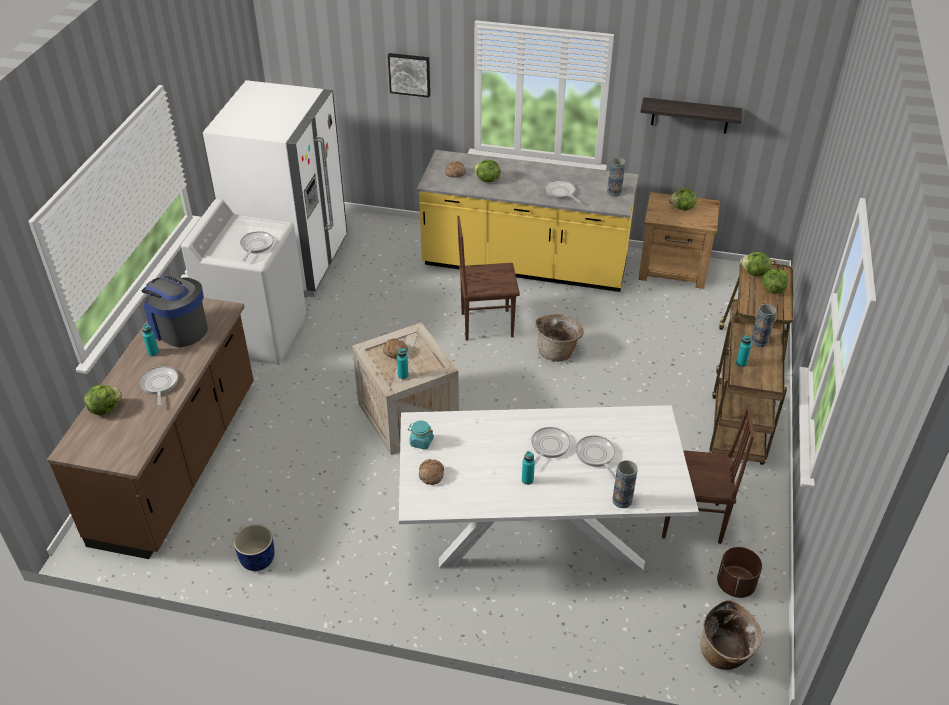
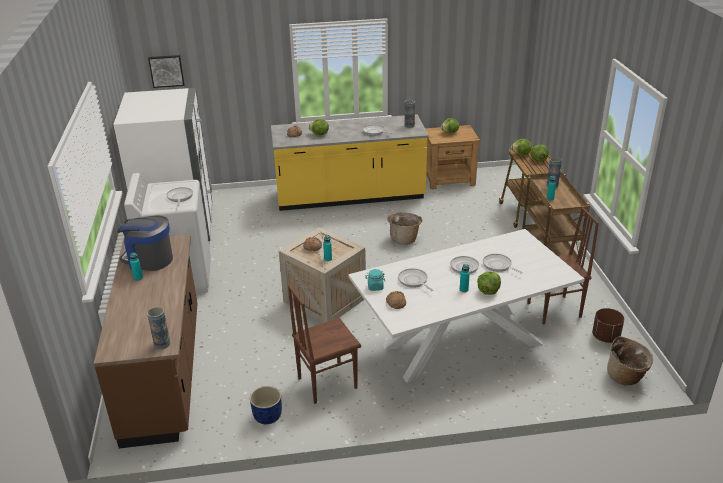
camera: 20 degrees left, 10 degrees down
(105, 408) = (122, 320): lettuce -> lettuce (488, 291)
(159, 384) = (157, 295): frying pan -> frying pan (414, 281)
(409, 74) = (243, 73): picture -> picture (166, 71)
(486, 324) = (345, 235): brown chair -> brown chair (326, 383)
(622, 500) = (533, 285): vase -> vase (162, 344)
(690, 115) = (444, 67): shelf -> none

